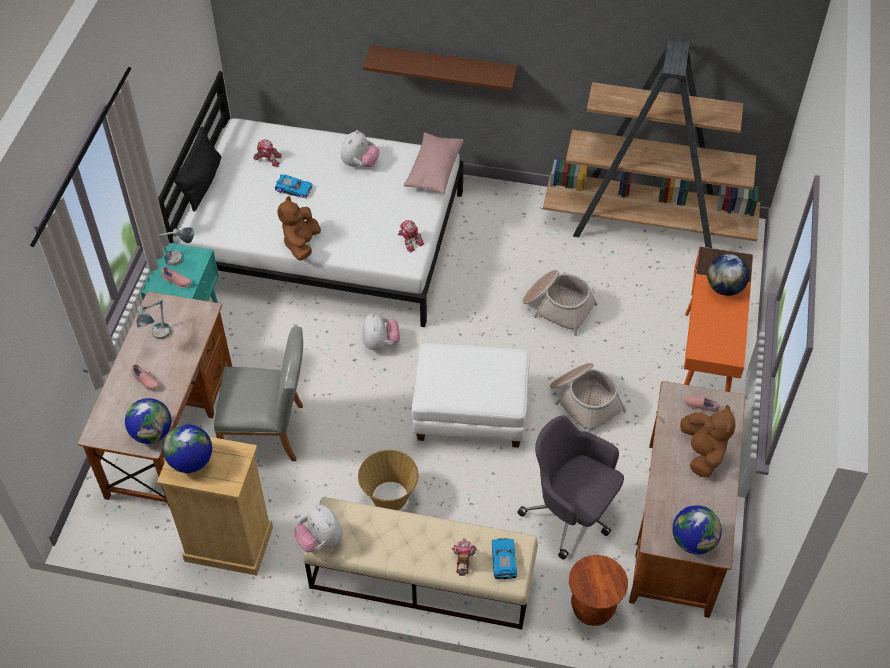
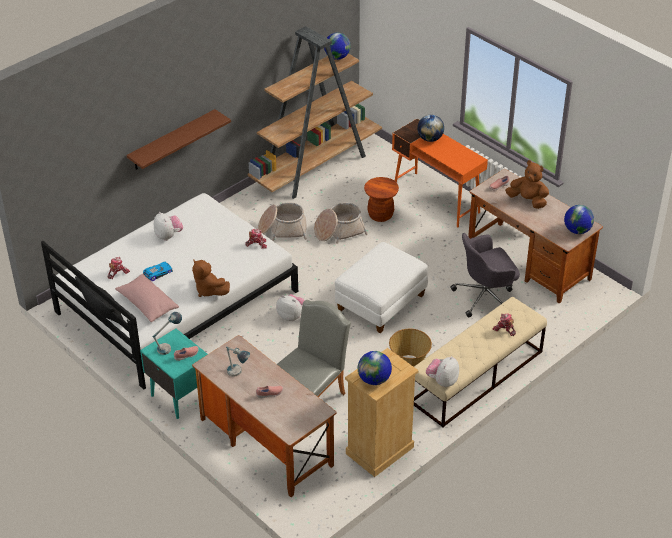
camera: 55 degrees left, 10 degrees down
(152, 433) = (314, 407): globe -> globe (337, 57)
(320, 540) = (442, 381): plush toy -> plush toy turned 120 degrees clockwise
(434, 171) = (210, 208): pink pillow -> pink pillow (147, 304)
(503, 560) = (518, 315): toy car -> none
(584, 401) = (416, 254): basket -> basket (282, 229)
(592, 608) = (551, 319): brown stool -> brown stool (380, 215)

